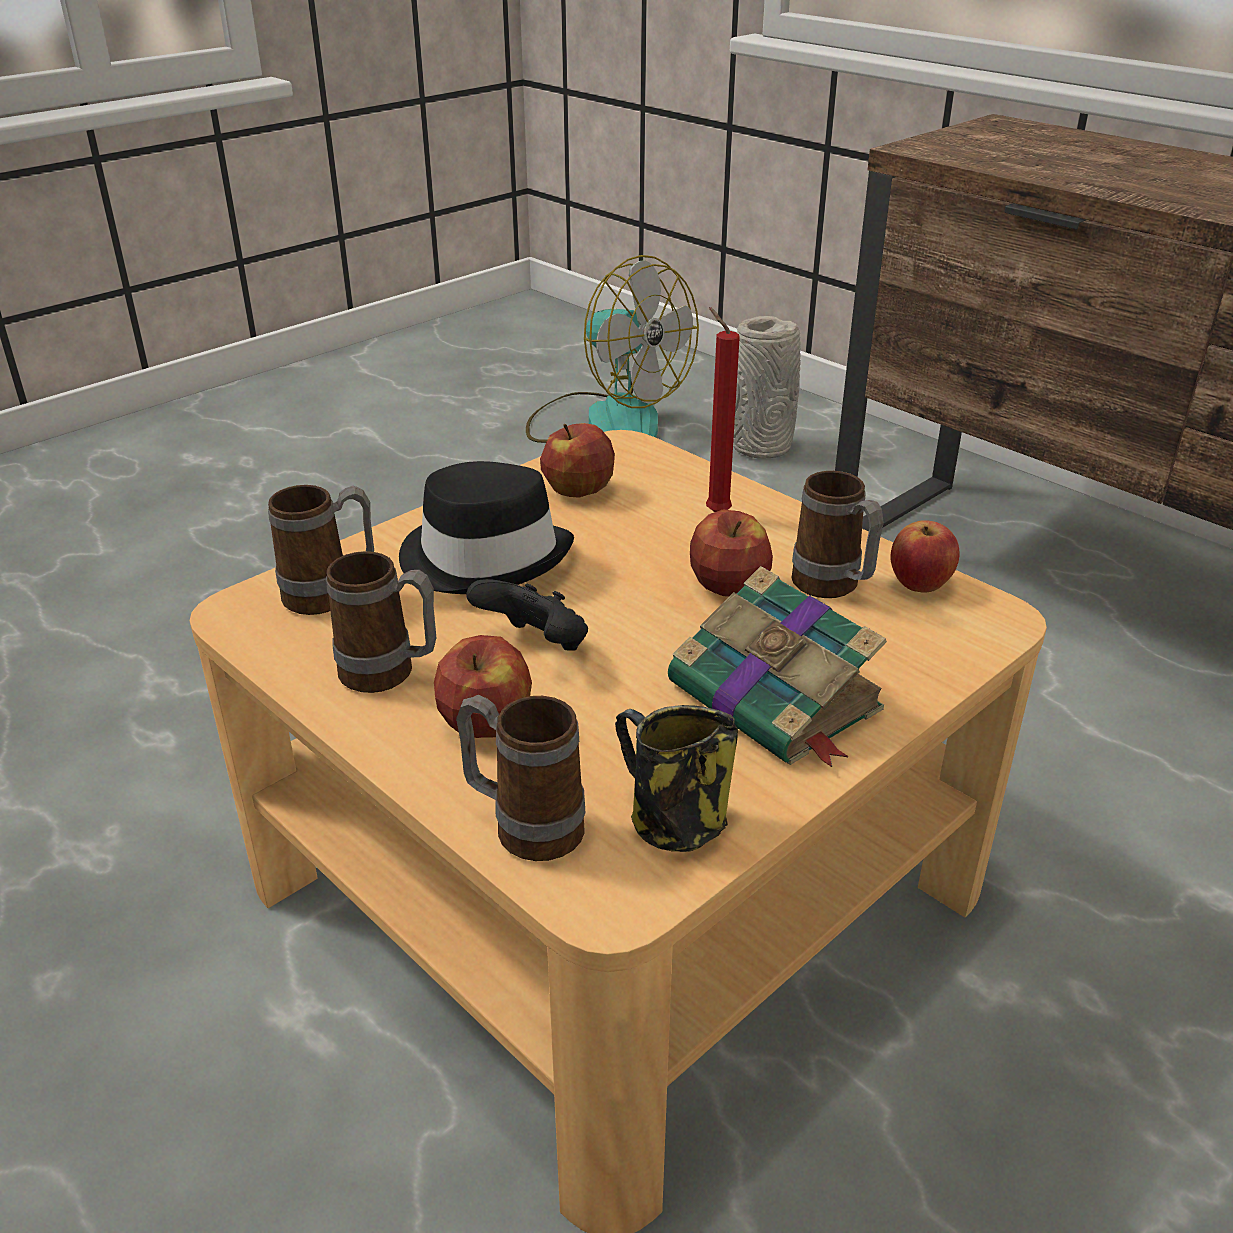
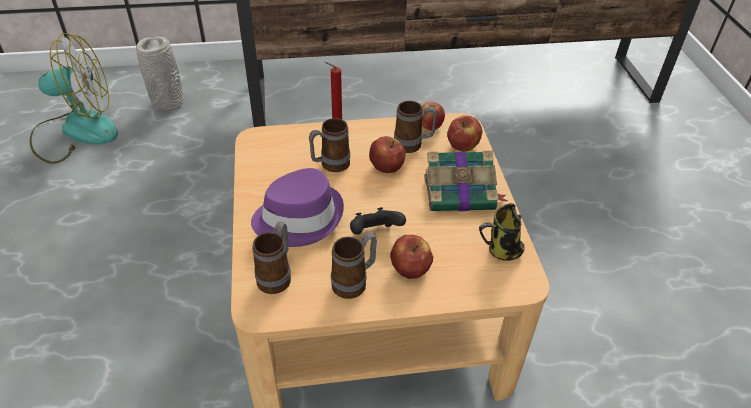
camera: 55 degrees left, 10 degrees up
(485, 558) = (298, 217): black hat -> purple hat
(524, 826) = (475, 286): mug -> mug (330, 165)
(578, 490) = (277, 167): apple -> apple (463, 146)

